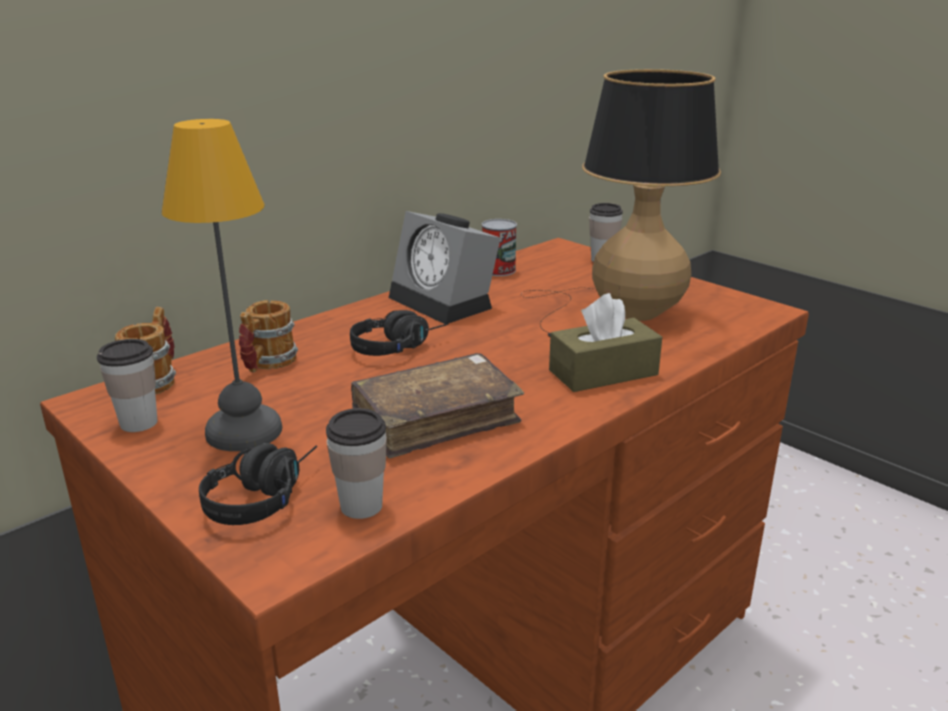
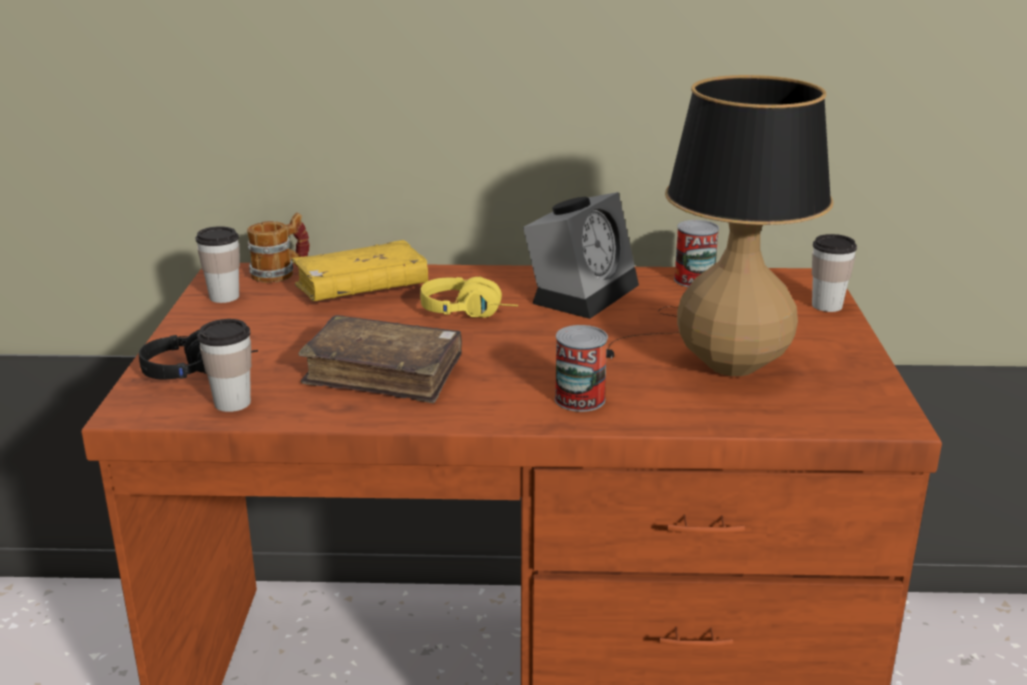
camera: 45 degrees right, 0 degrees up
(242, 432) = (261, 328): table lamp -> none
(267, 364) = (361, 289): mug -> yellow book
(399, 347) = (470, 312): black headphones -> yellow headphones
(446, 302) = (583, 291): alarm clock -> alarm clock turned 150 degrees counterclockwise
(603, 372) = (579, 399): brown tissue box -> can

